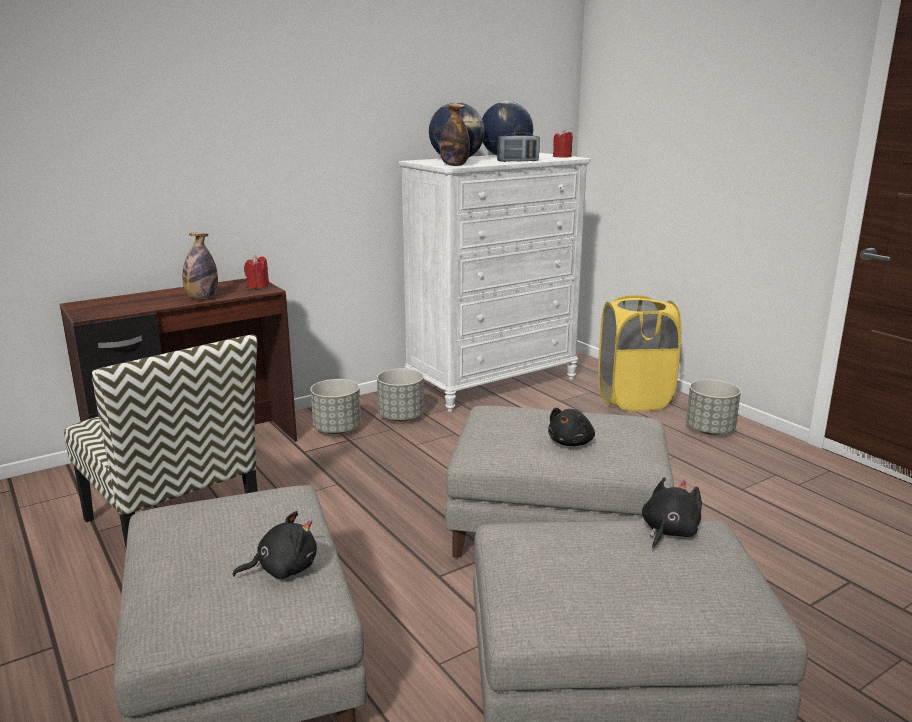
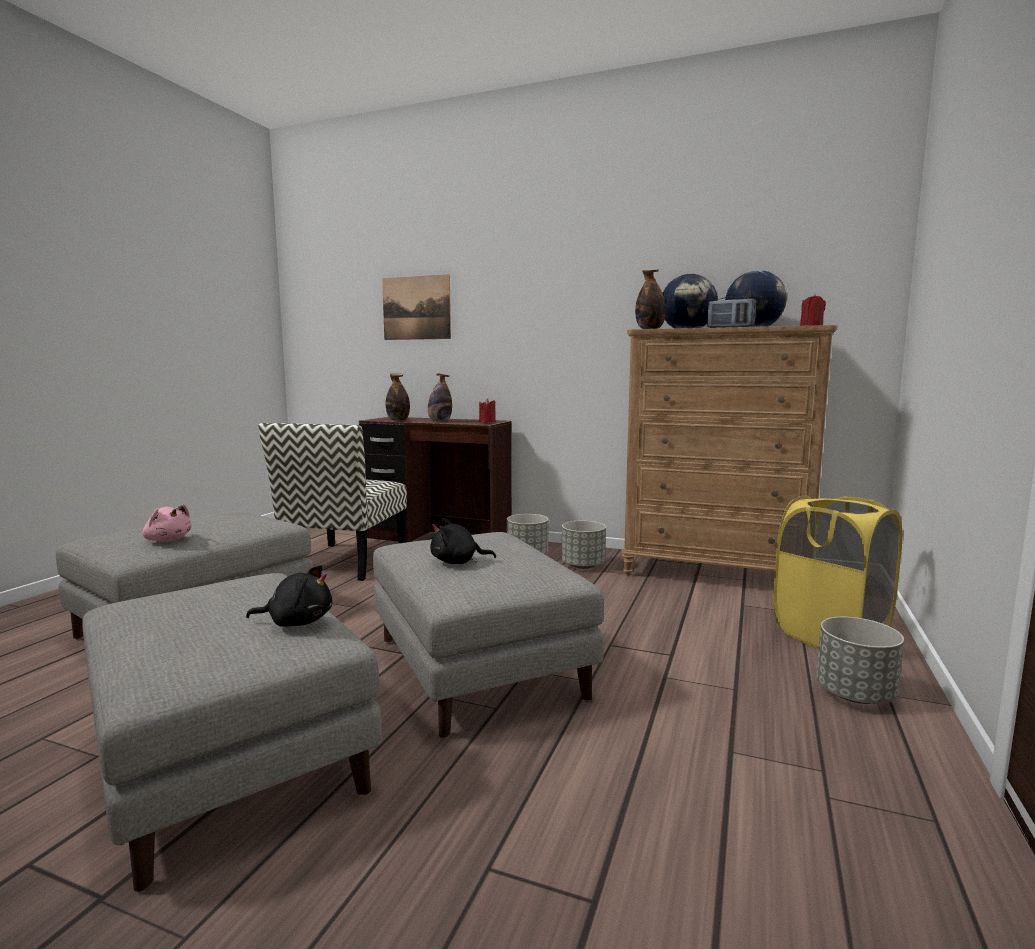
camera: 55 degrees right, 10 degrees down
(88, 131) = (416, 308): none -> picture
(131, 308) = (398, 420): none -> bottle
(283, 569) = (168, 540): black plush toy -> pink plush toy
(493, 382) = (715, 573): white dresser -> brown dresser

